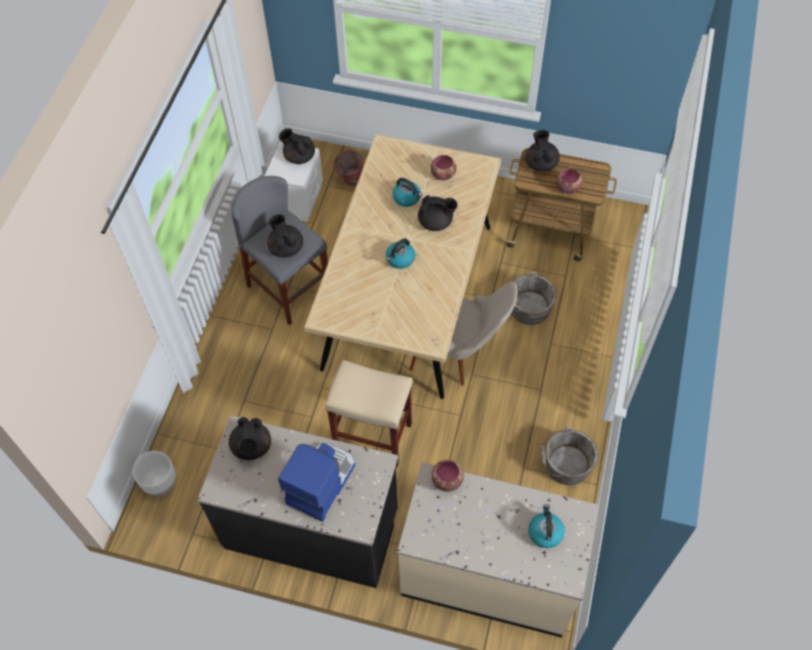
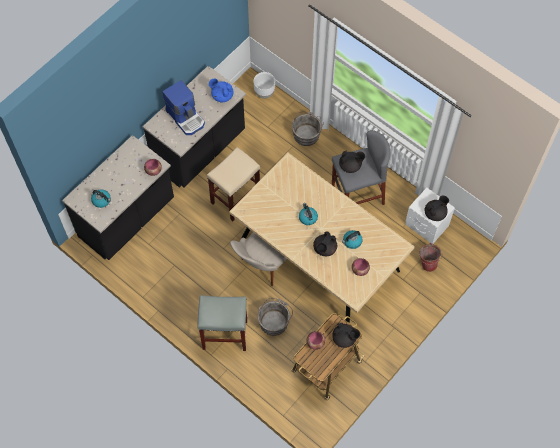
camera: 115 degrees right, 5 degrees up
(252, 447) = (222, 96): black teapot -> blue teapot
(489, 575) = (127, 219): beige counter -> black counter
(564, 465) = (163, 287): grey bucket -> grey bucket (307, 133)
(583, 355) = (224, 335): none -> grey stool

